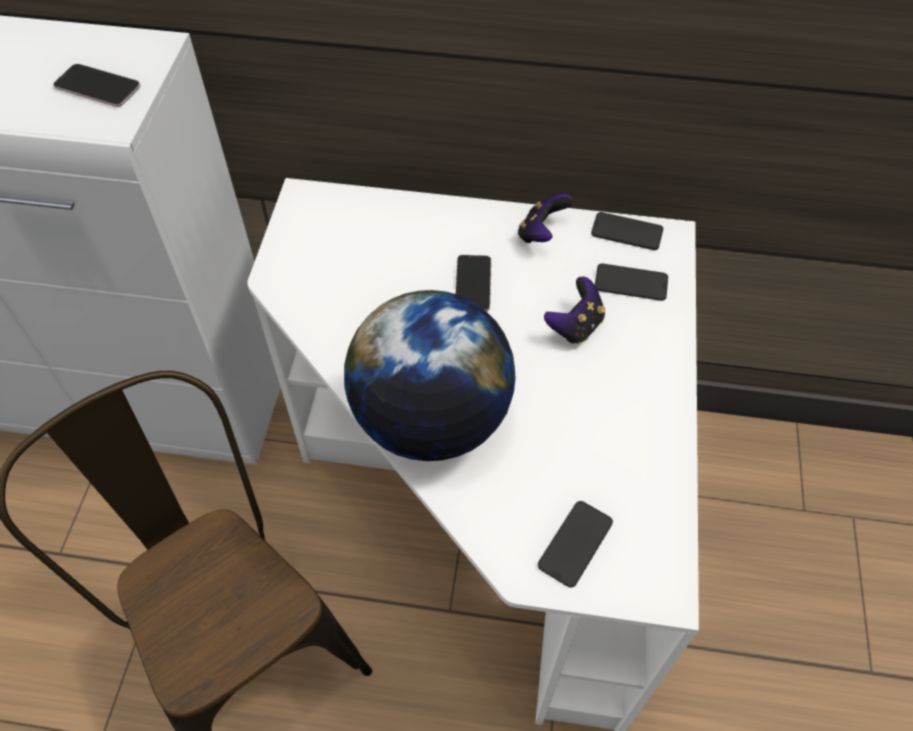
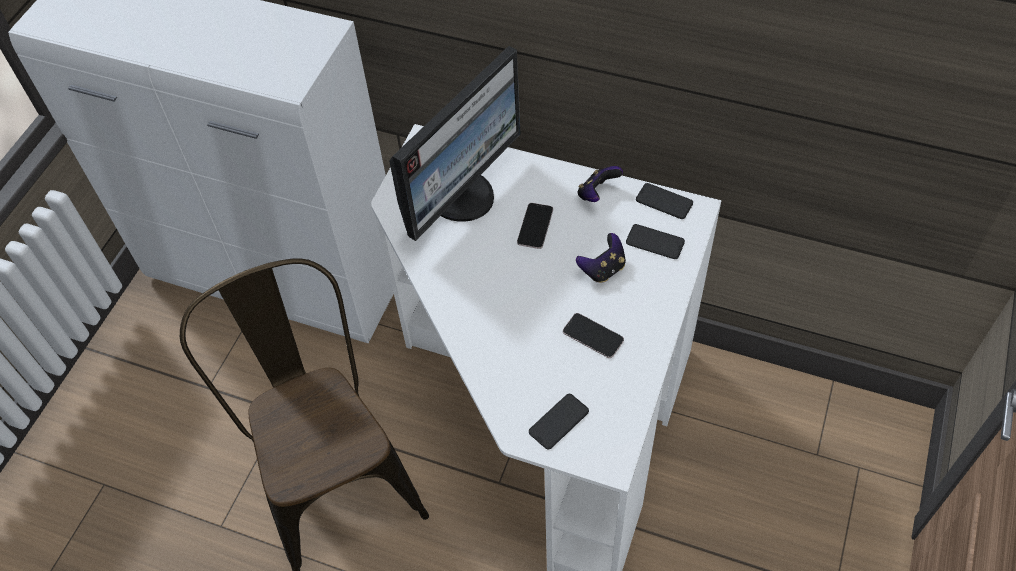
camera: 15 degrees right, 0 degrees up
(97, 87) = (285, 57): phone -> phone (593, 336)
(368, 258) = (462, 196): none -> monitor
(431, 420) = (480, 321): globe -> none

